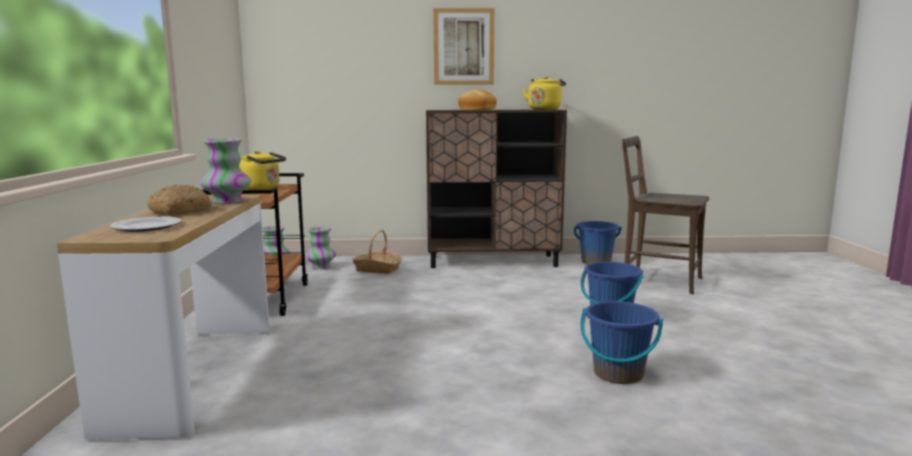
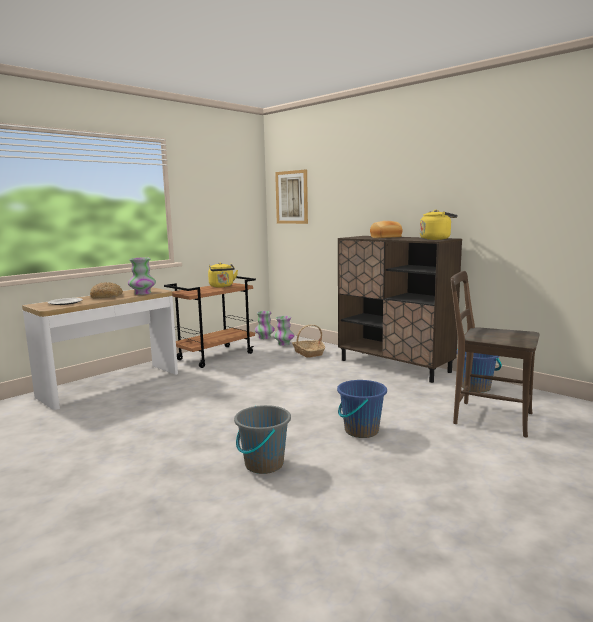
camera: 45 degrees right, 0 degrees up
(463, 47) = (390, 184): picture -> picture (291, 197)
(618, 374) = (263, 464): blue bucket -> grey bucket
(657, 280) = (487, 417): brown chair -> brown chair turned 45 degrees counterclockwise

